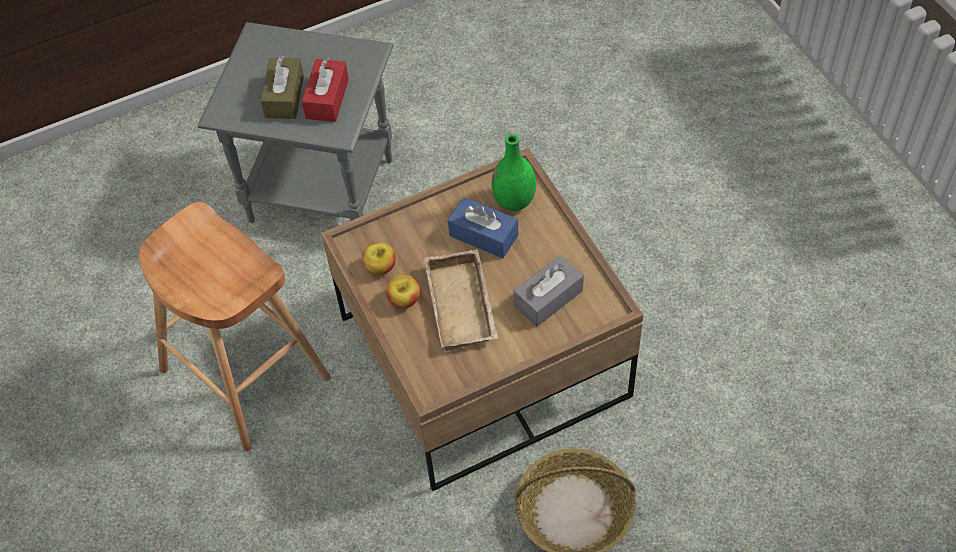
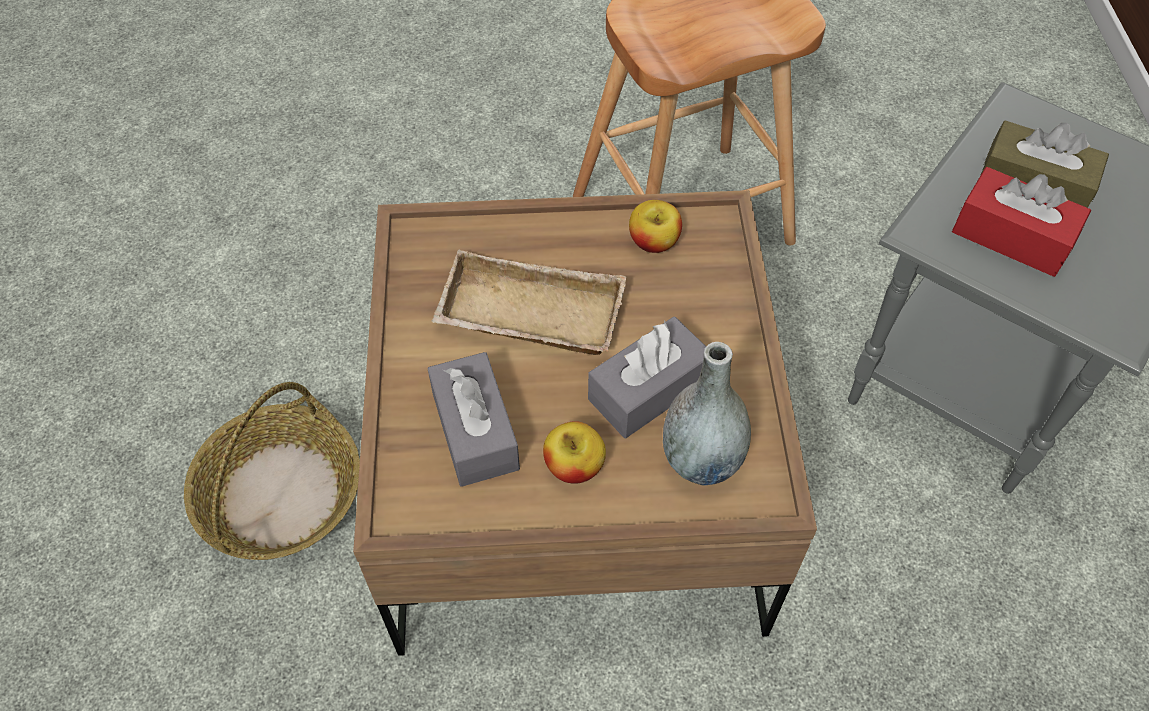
camera: 110 degrees right, 0 degrees up
(404, 300) = (579, 252): apple -> apple (574, 466)
(483, 235) = (648, 390): blue tissue box -> grey tissue box
(514, 201) = (701, 461): green vase -> grey vase

